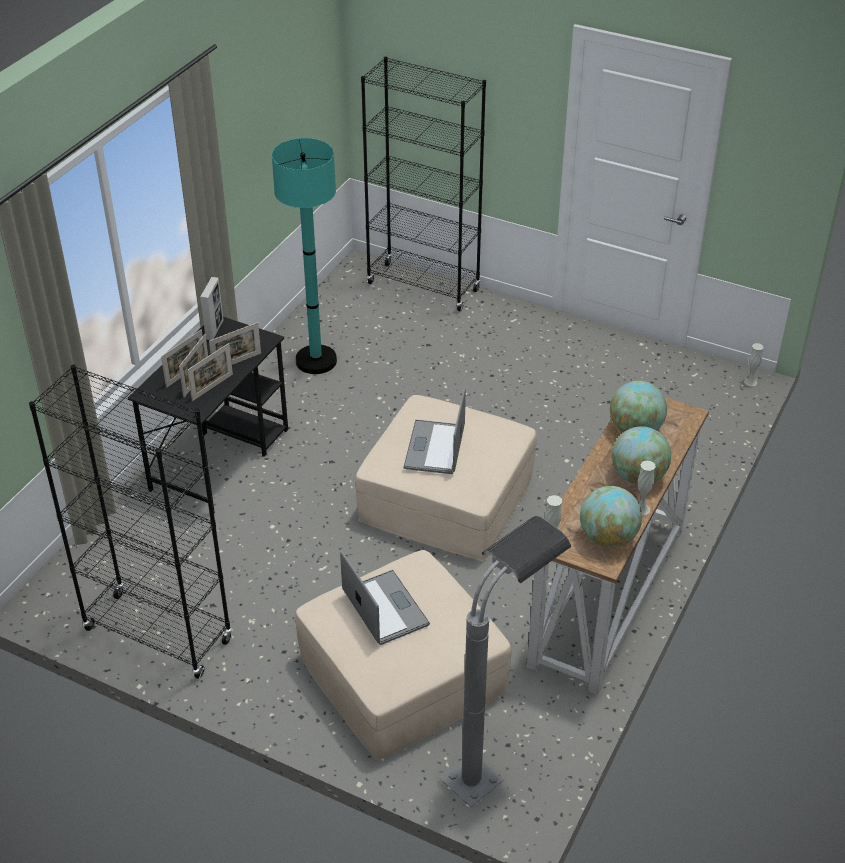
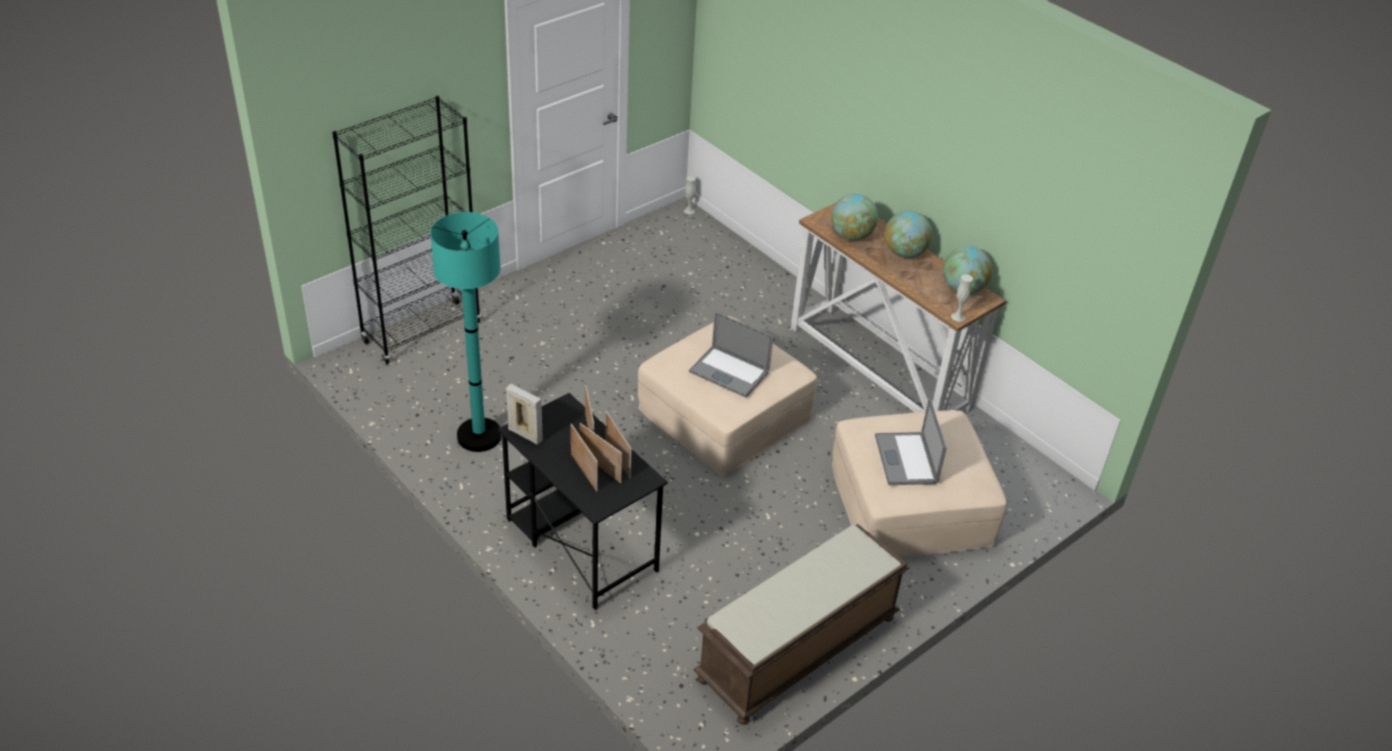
camera: 70 degrees left, 0 degrees up
(158, 635) = (797, 650): black bookcase -> brown bench
(385, 608) = (906, 459): laptop -> laptop turned 90 degrees counterclockwise
(493, 762) = (1016, 484): grey floor lamp -> none
(641, 509) = (939, 264): white vase -> none

